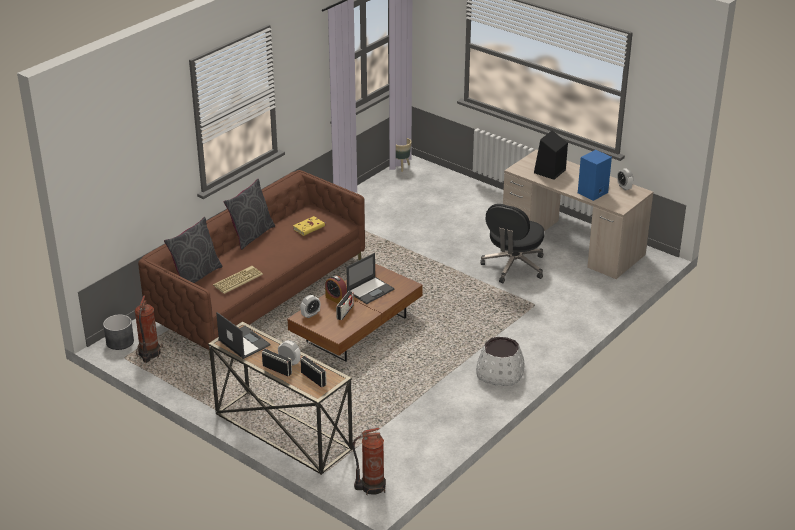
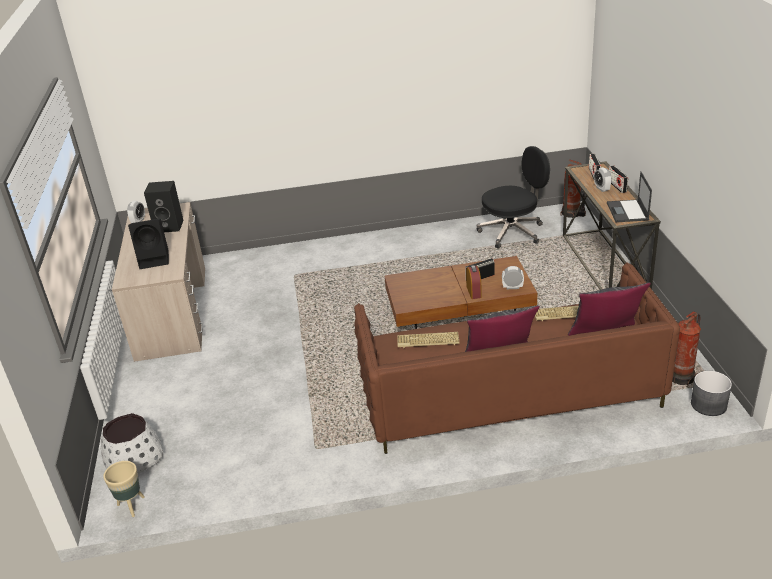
camera: 135 degrees left, 0 degrees up
(309, 227) = (427, 341): yellow book -> keyboard
(370, 290) = (434, 287): laptop -> none
(500, 373) = (398, 241): white planter -> white planter (134, 458)
(513, 267) = (253, 312): black office chair -> black office chair (512, 232)
(592, 193) = (169, 226): blue speaker -> black speaker

